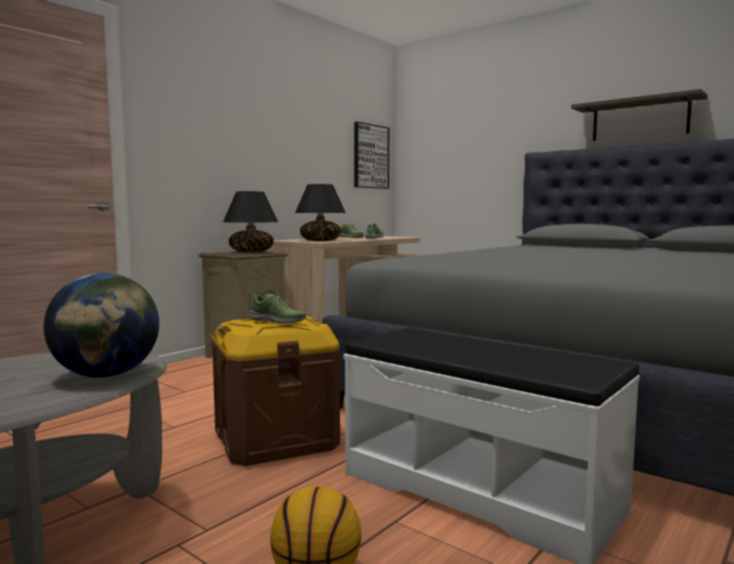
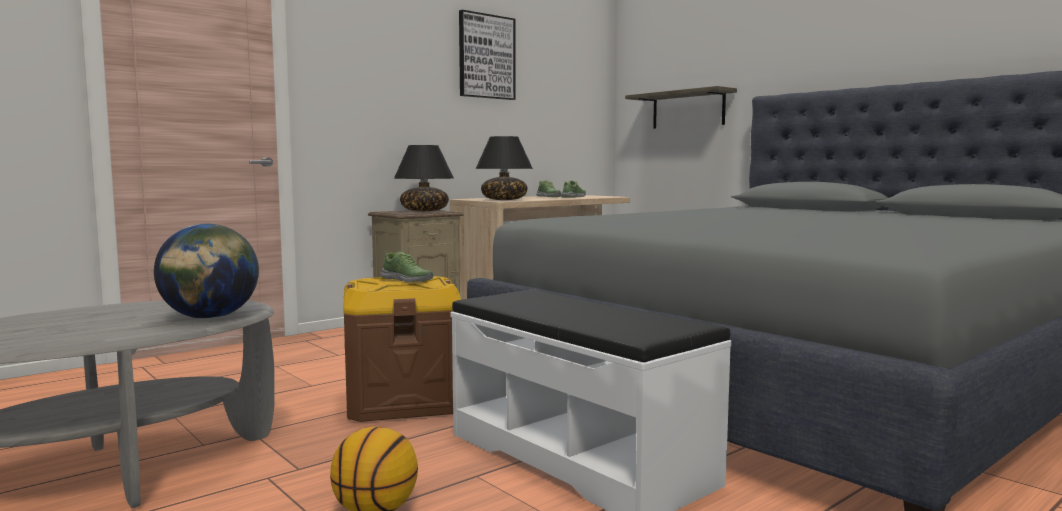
camera: 10 degrees right, 0 degrees up
(370, 156) = (579, 103): picture -> picture (486, 56)
(640, 119) = (887, 54): shelf -> shelf (688, 109)

